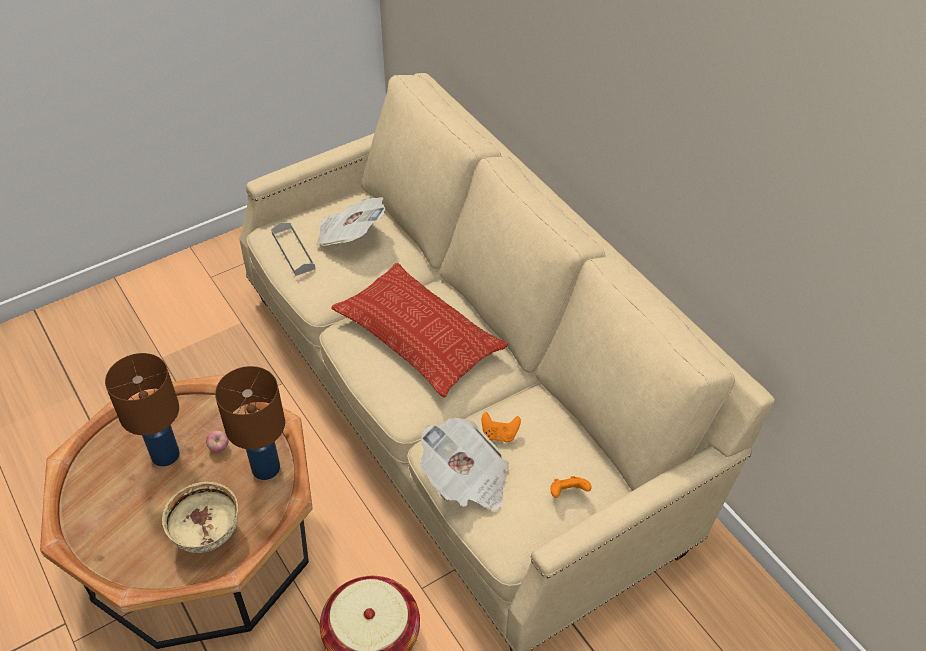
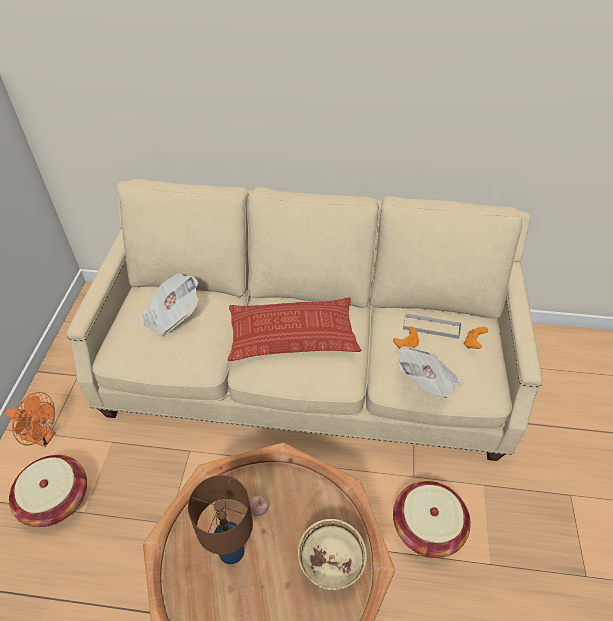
camera: 50 degrees left, 0 degrees up
(158, 330) = (56, 499): none -> basket
(204, 275) = (43, 437): none -> orange fan
(265, 467) = (303, 490): brown table lamp -> none
(293, 251) = (147, 352): grey tray -> grey tray (431, 327)

